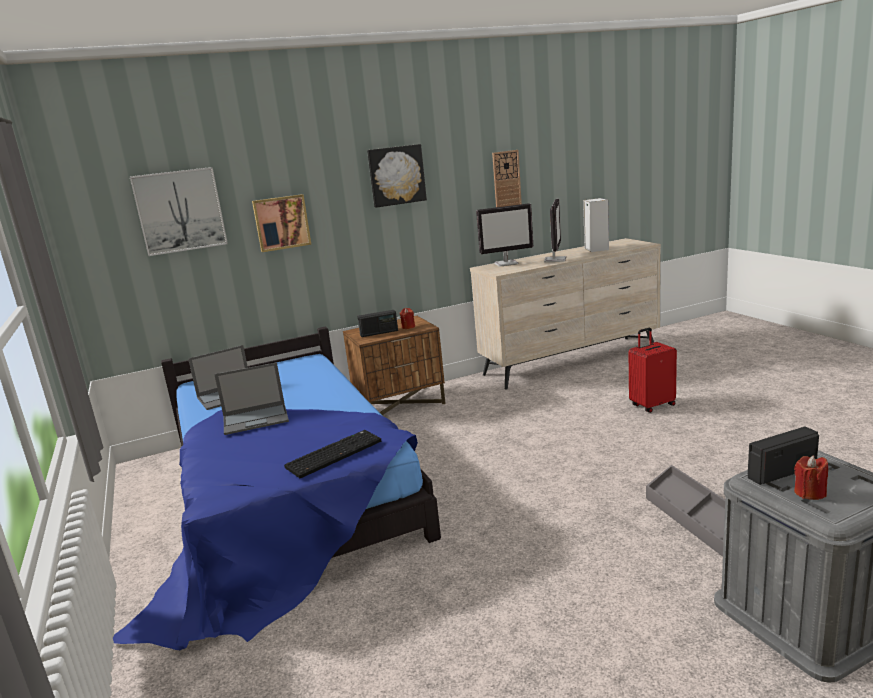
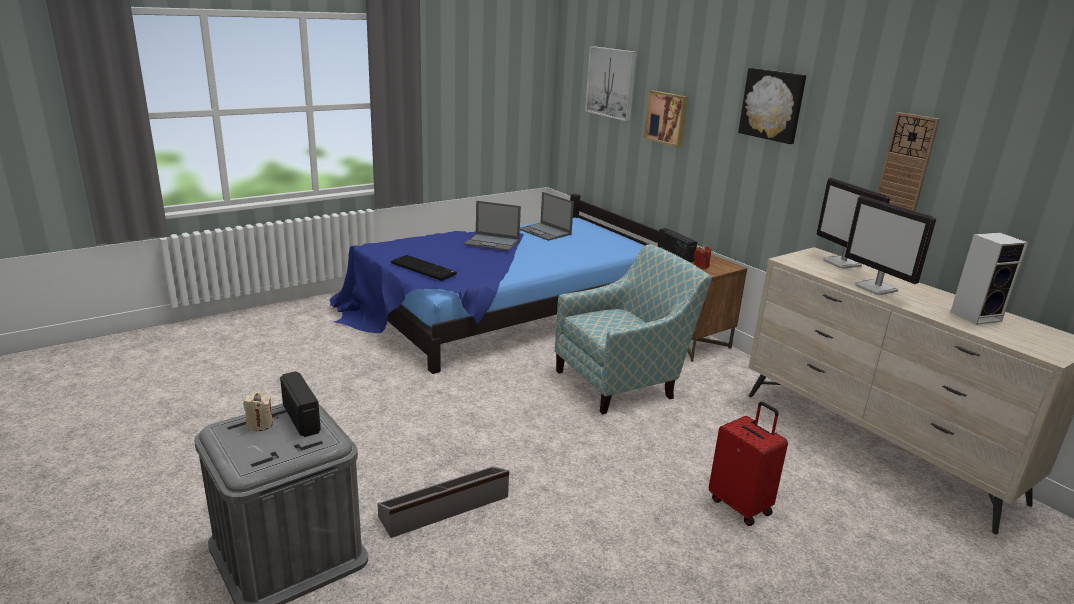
camera: 75 degrees right, 5 degrees up
(256, 419) = (492, 242): laptop -> laptop turned 45 degrees counterclockwise
(475, 433) = (622, 381): none -> armchair
(555, 260) = (877, 288): monitor -> monitor turned 60 degrees clockwise
(809, 493) = (259, 424): red candle -> beige candle

